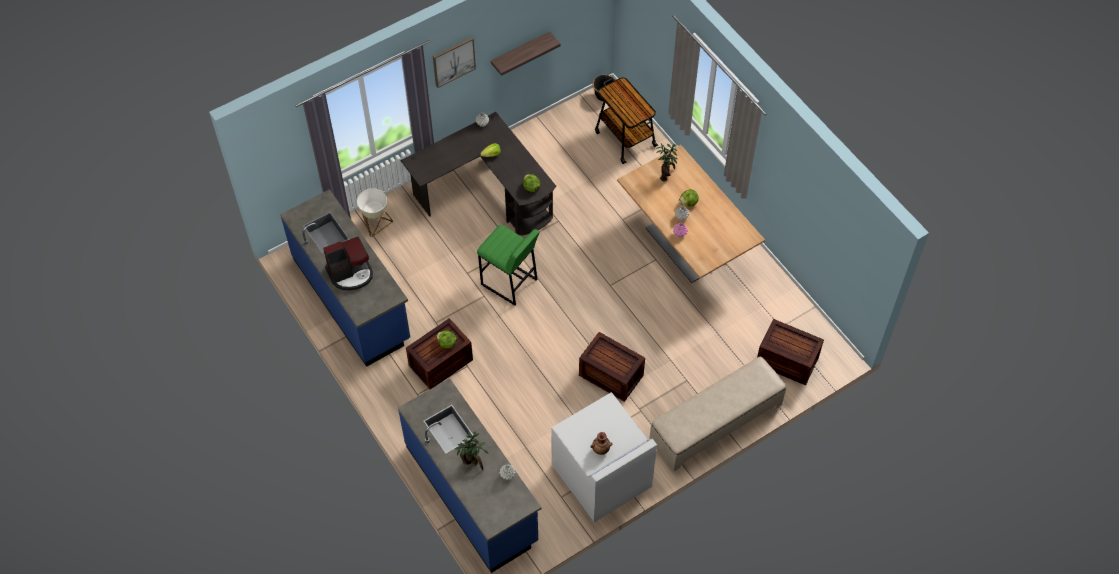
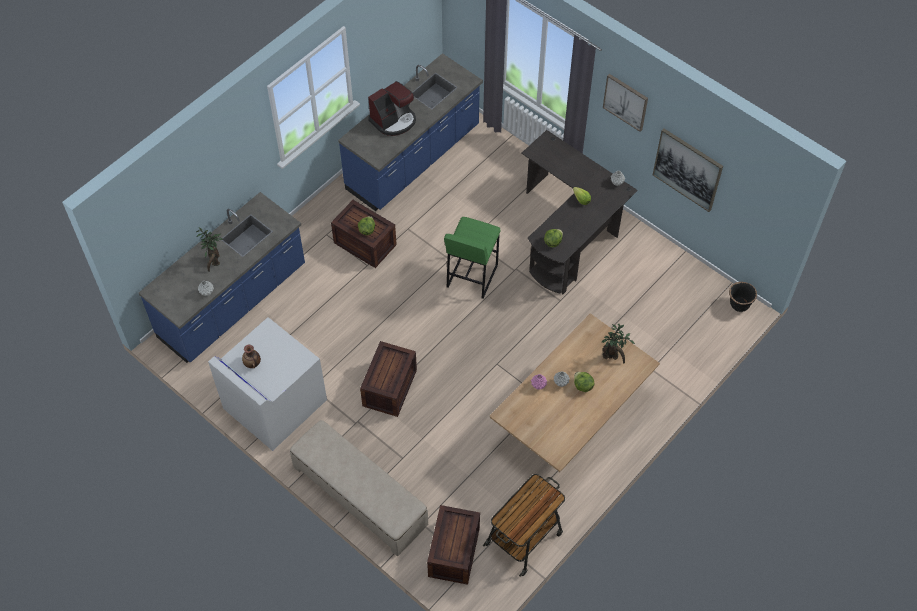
camera: 75 degrees right, 0 degrees up
(351, 273) = (393, 120): coffee machine -> coffee machine turned 90 degrees counterclockwise
(376, 225) = (501, 154): planter -> none
(520, 52) = (687, 169): shelf -> picture
(625, 138) = (690, 336): cart -> cart (524, 538)

